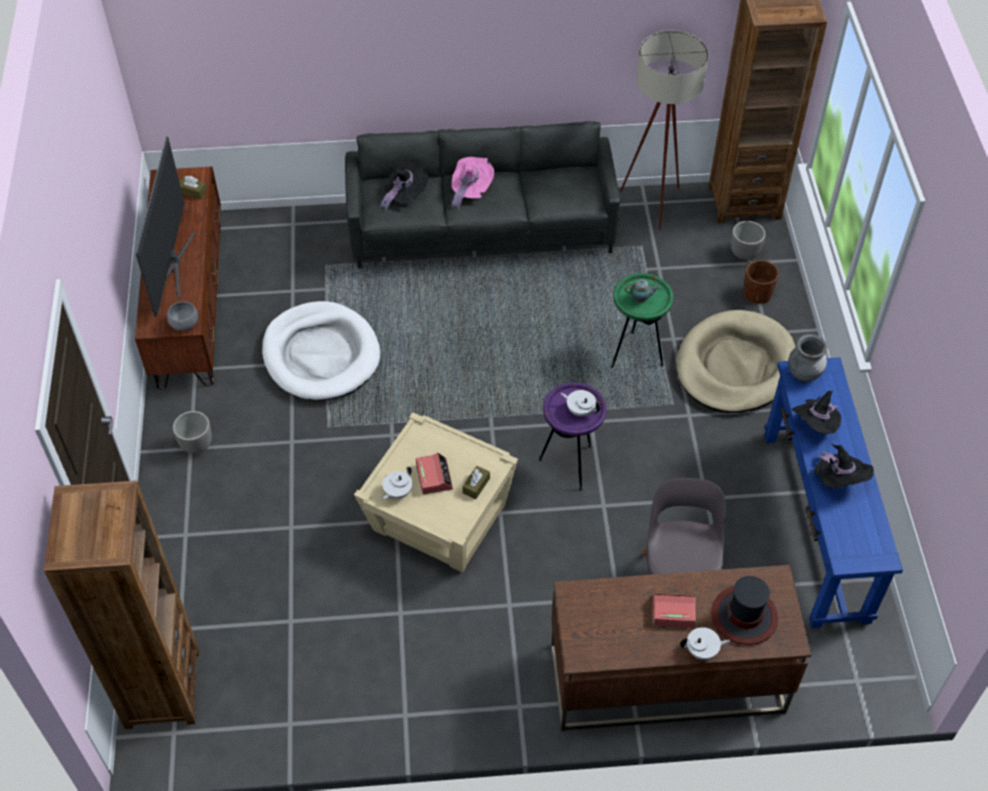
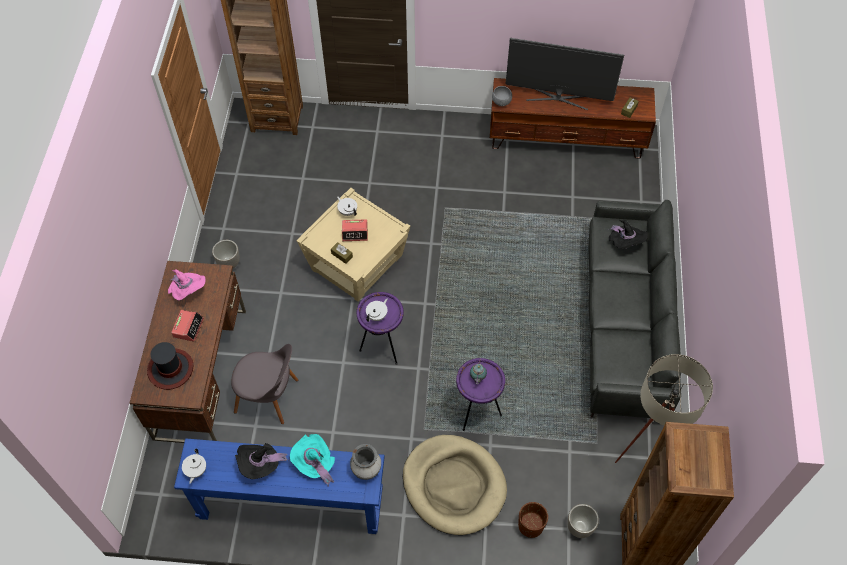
camera: 100 degrees right, 5 degrees up
(196, 446) = (443, 138): planter -> planter (229, 263)
(321, 355) = (509, 209): white dog bed -> none
(470, 190) = (628, 289): pink hat -> pink hat (188, 292)
(635, 355) = (477, 413): green side table -> purple side table
(702, 651) = (155, 338): white teapot -> white teapot (196, 470)
(815, 426) = (314, 464): black hat -> turquoise hat

